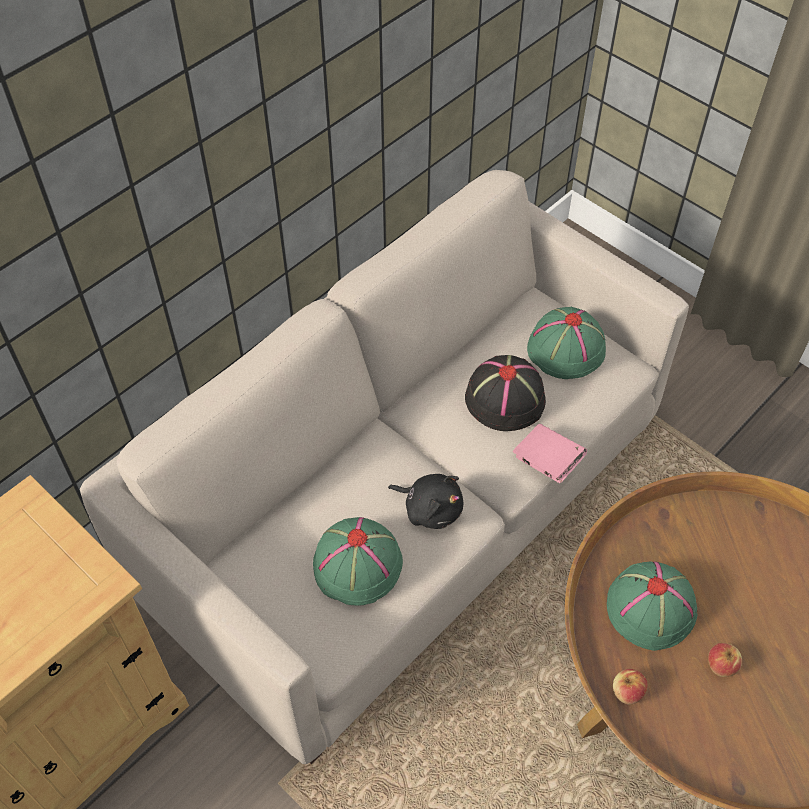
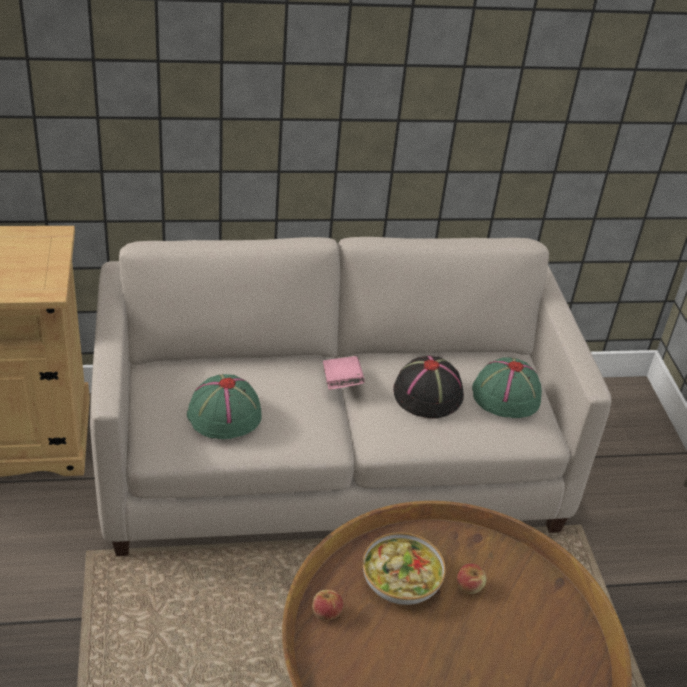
camera: 35 degrees right, 15 degrees down
(430, 508) = (306, 419): black plush toy -> none
(547, 462) = (416, 445): pink book -> pink book (341, 383)
(651, 607) = (401, 581): green hat -> bowl
(721, 665) = (413, 648): apple -> apple (469, 586)

